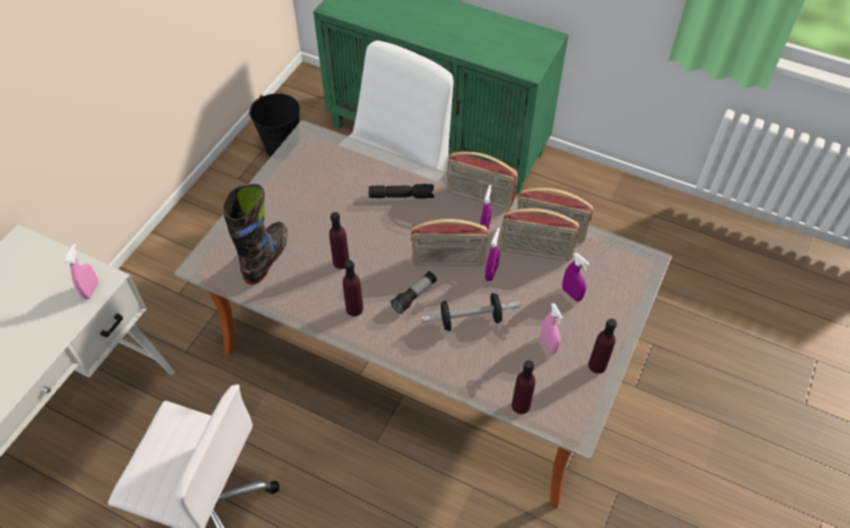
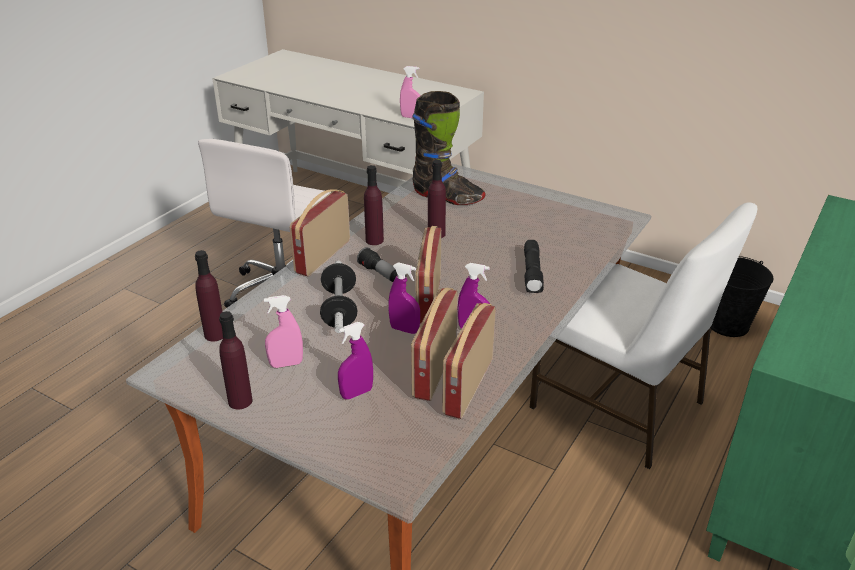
camera: 95 degrees right, 20 degrees down
(479, 197) = (532, 330): radio -> radio (322, 256)

